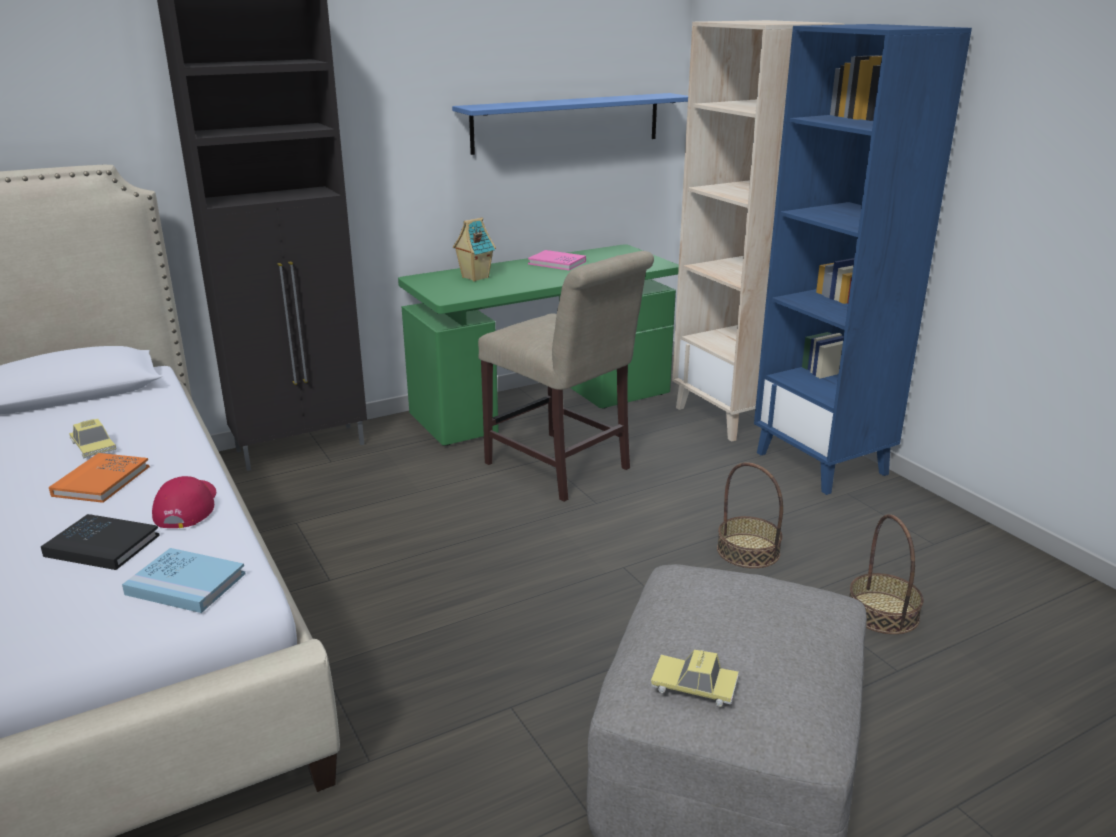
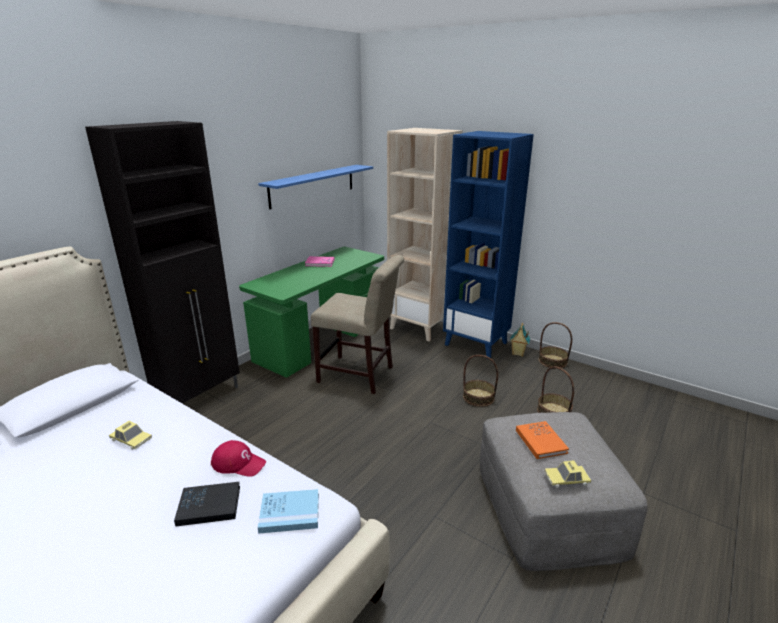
camera: 25 degrees left, 0 degrees up
(101, 481) = (162, 462): orange book -> orange book (541, 441)
(187, 507) = (238, 463): red cap -> red cap turned 135 degrees clockwise
(474, 277) = (284, 279): toy house -> toy house (518, 353)
(962, 526) = (552, 361): none -> basket

